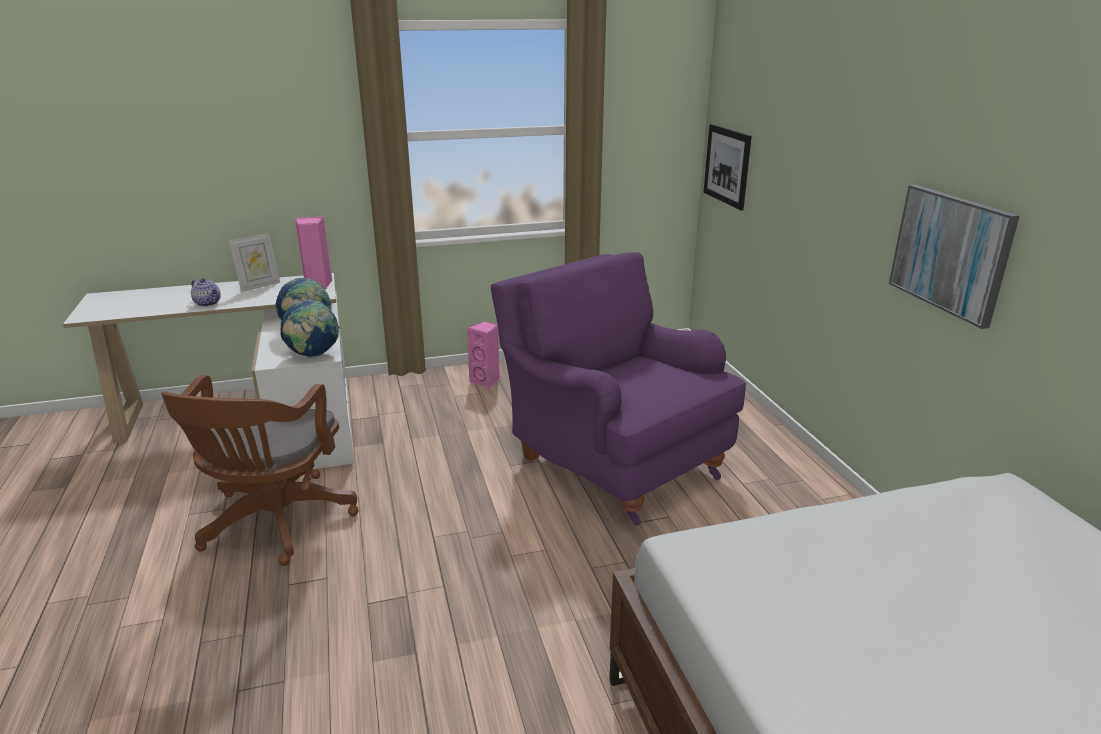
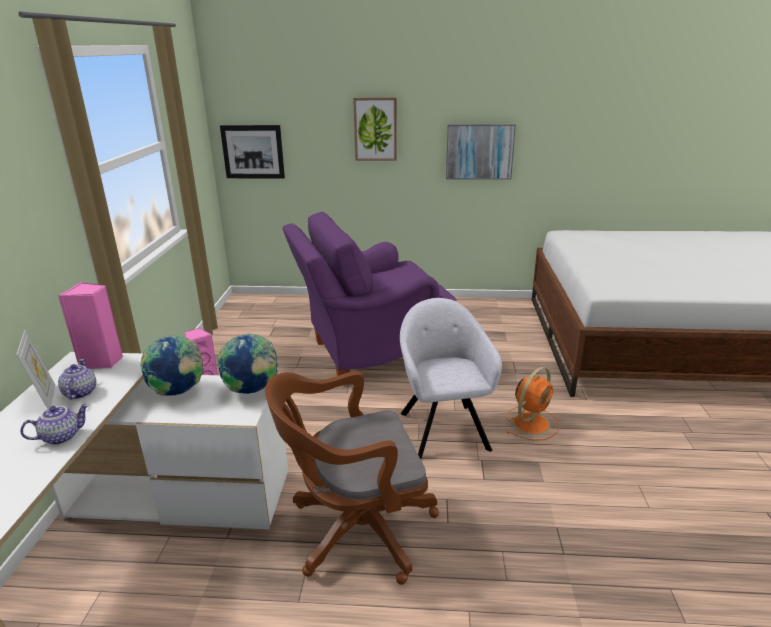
camera: 70 degrees left, 0 degrees up
(268, 292) = (80, 392): none -> teapot
(274, 524) = (355, 530): brown office chair -> brown office chair turned 135 degrees clockwise
(465, 552) = (443, 428): none -> grey armchair
(510, 637) = (531, 423): none -> orange fan
(831, 167) = (375, 129): none -> picture

